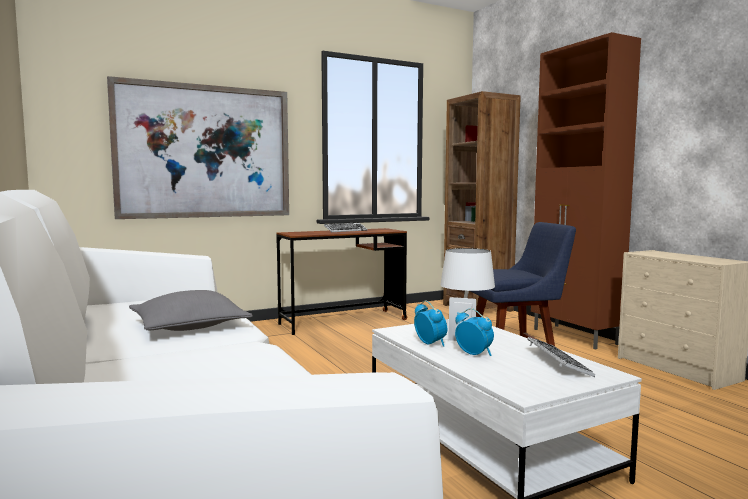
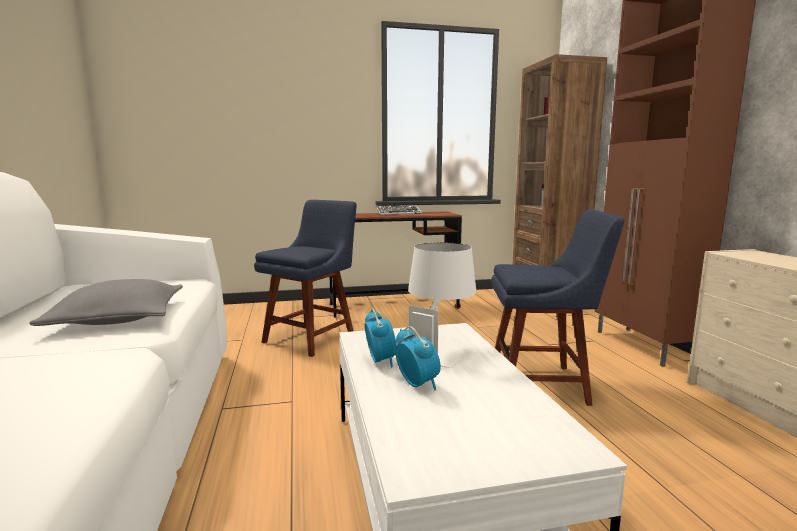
camera: 15 degrees right, 5 degrees up
(204, 152) = (259, 133): picture -> none
(287, 353) = (312, 337): none -> blue chair
(557, 362) = (517, 414): keyboard -> none

